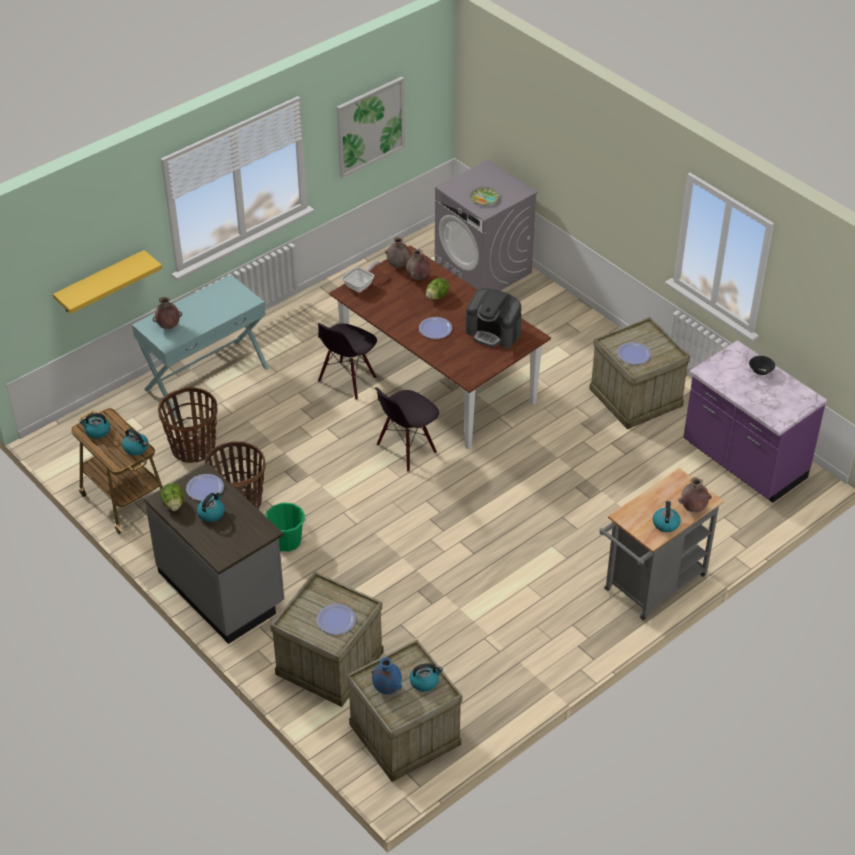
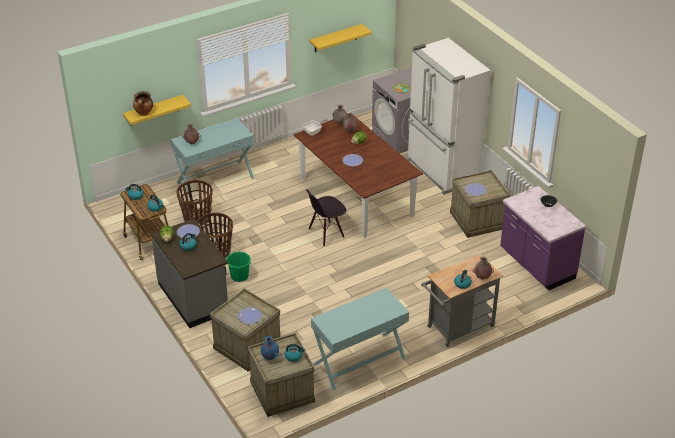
camera: 10 degrees right, 5 degrees down
(89, 291) = (144, 113): none -> cooking pot
(347, 380) = (300, 191): black chair -> none
(370, 126) = (335, 38): picture -> yellow shelf
(493, 332) = (388, 166): coffee machine -> none
(513, 664) = (359, 361): none -> turquoise console table
(559, 321) = (441, 171): none -> white fridge

